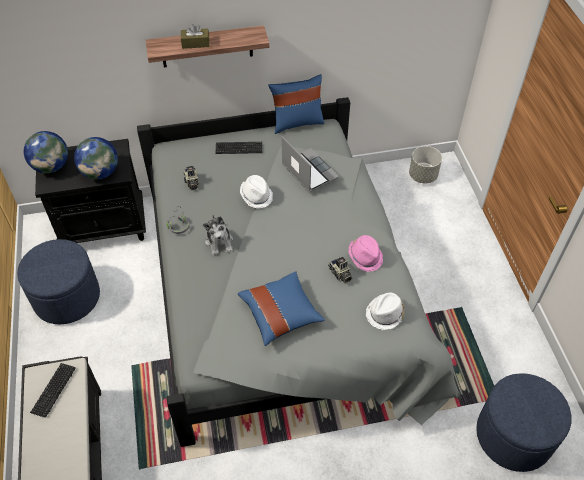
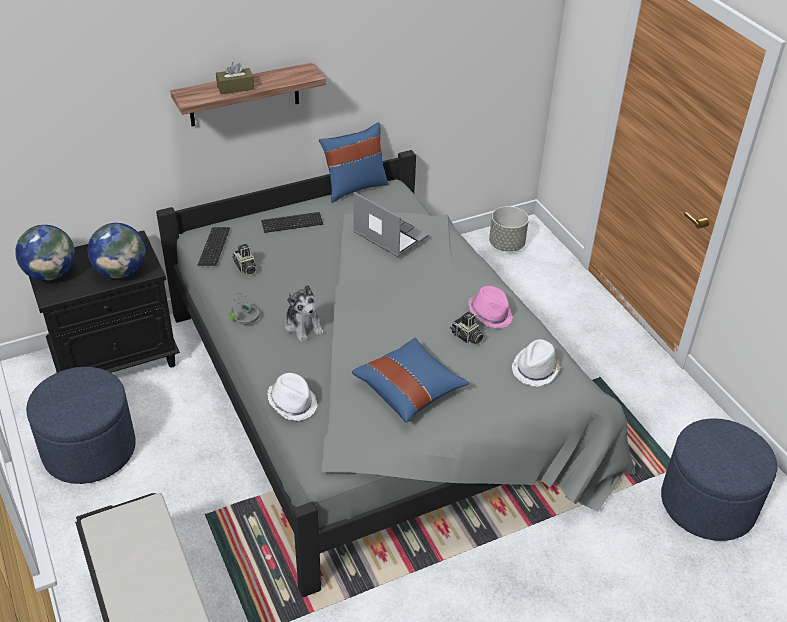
camera: 15 degrees left, 10 degrees down
(53, 390) = (130, 537): keyboard -> keyboard (214, 247)
(256, 196) = (333, 269): white hat -> white hat (293, 403)

